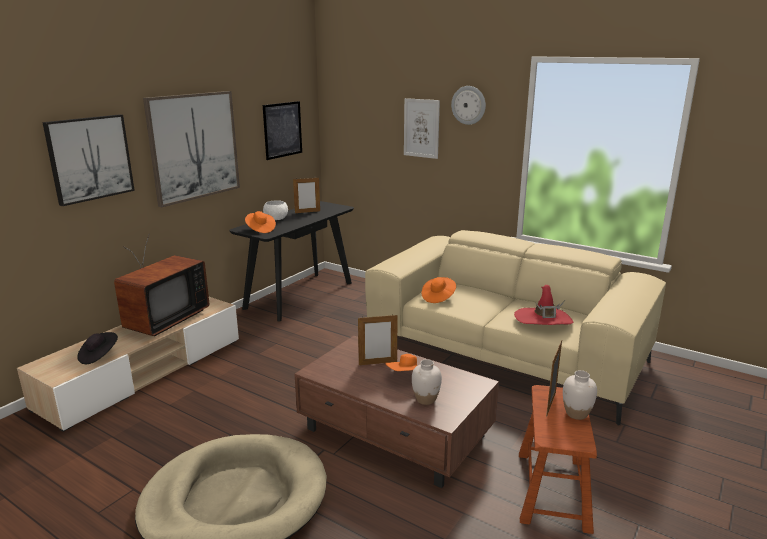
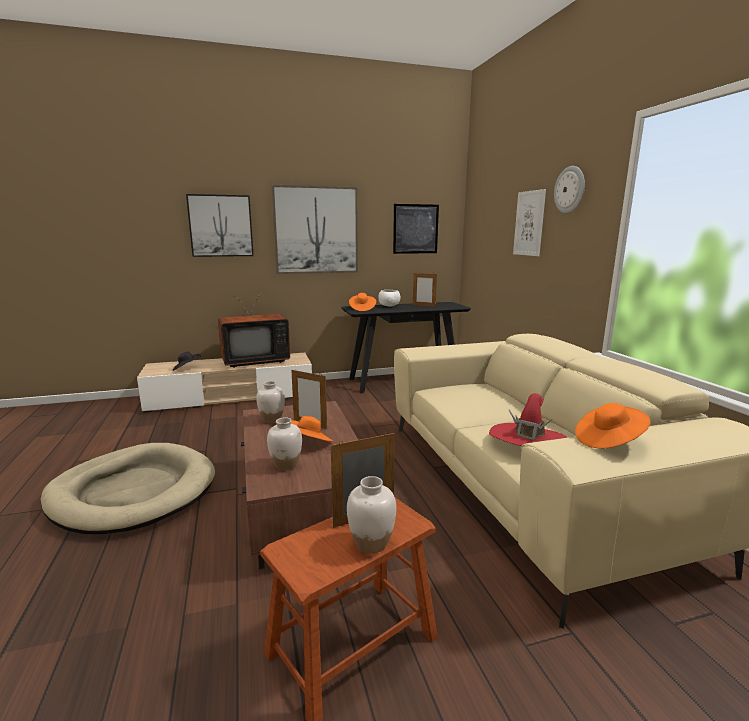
camera: 40 degrees right, 5 degrees down
(340, 371) = (271, 420): none -> white vase
(438, 297) = (452, 392): orange hat -> orange hat (608, 441)

